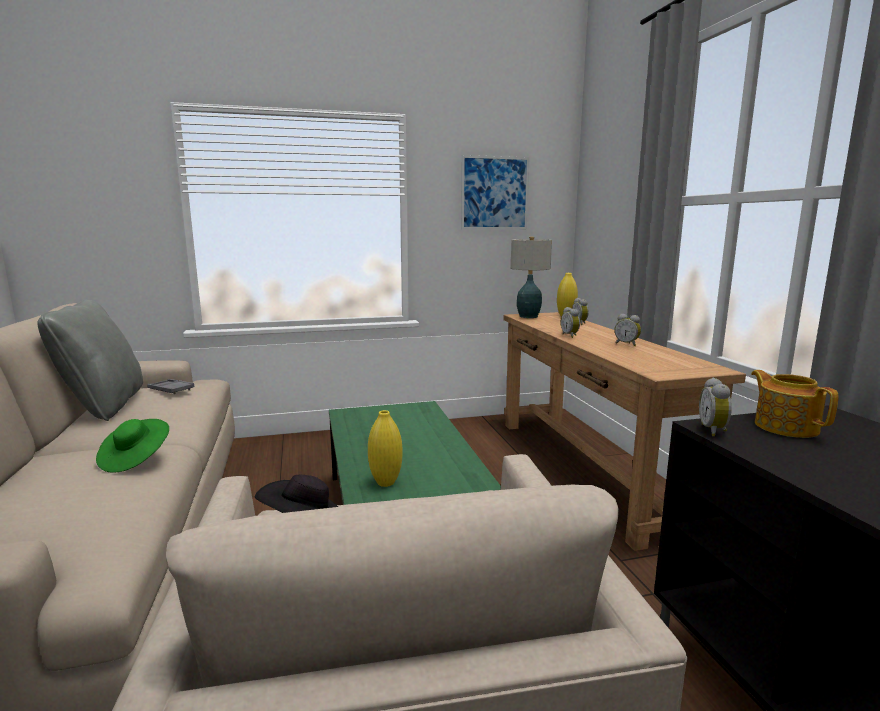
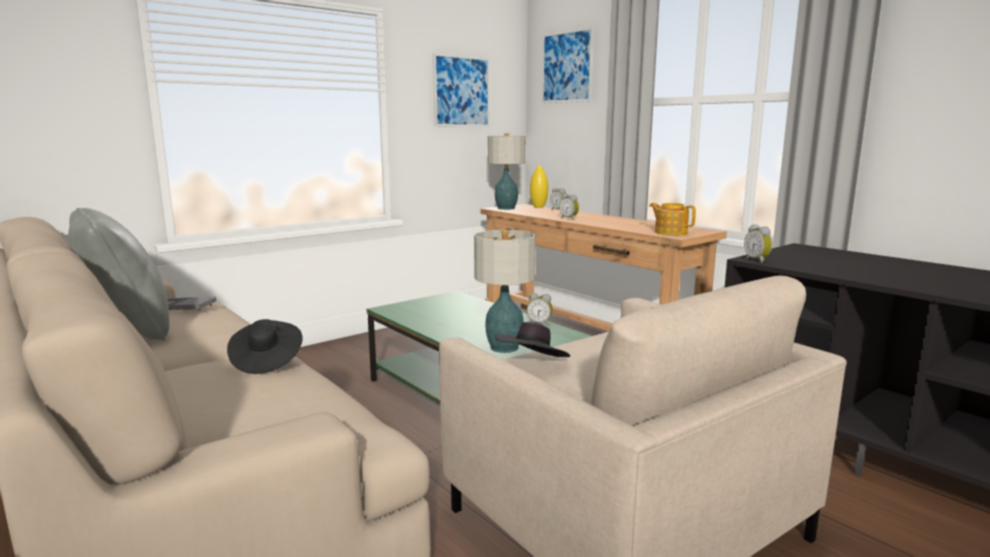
camera: 25 degrees left, 0 degrees up
(135, 459) = (266, 361): green hat -> black hat
(385, 483) = (503, 348): yellow vase -> table lamp
(610, 162) = (566, 67): none -> picture
(627, 344) = (621, 221): alarm clock -> alarm clock (539, 323)
(785, 426) = (789, 254): teapot -> teapot (670, 232)

